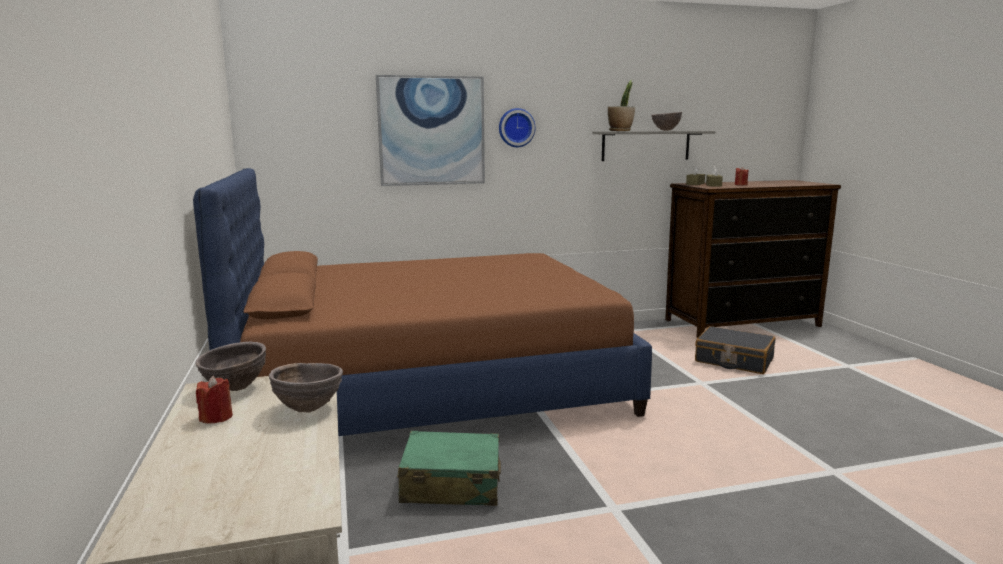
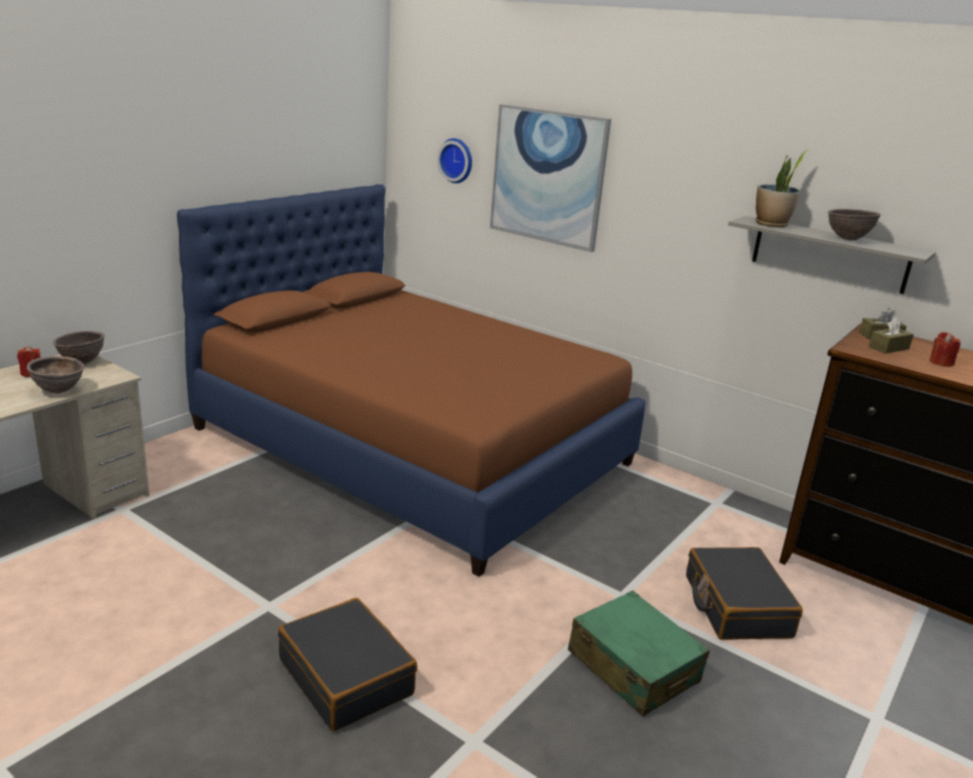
camera: 50 degrees right, 10 degrees up
(451, 485) = (244, 517): green suitcase -> green suitcase (633, 667)
(516, 127) = (642, 190): wall clock -> wall clock (457, 160)
(738, 498) = (346, 677): none -> black suitcase

